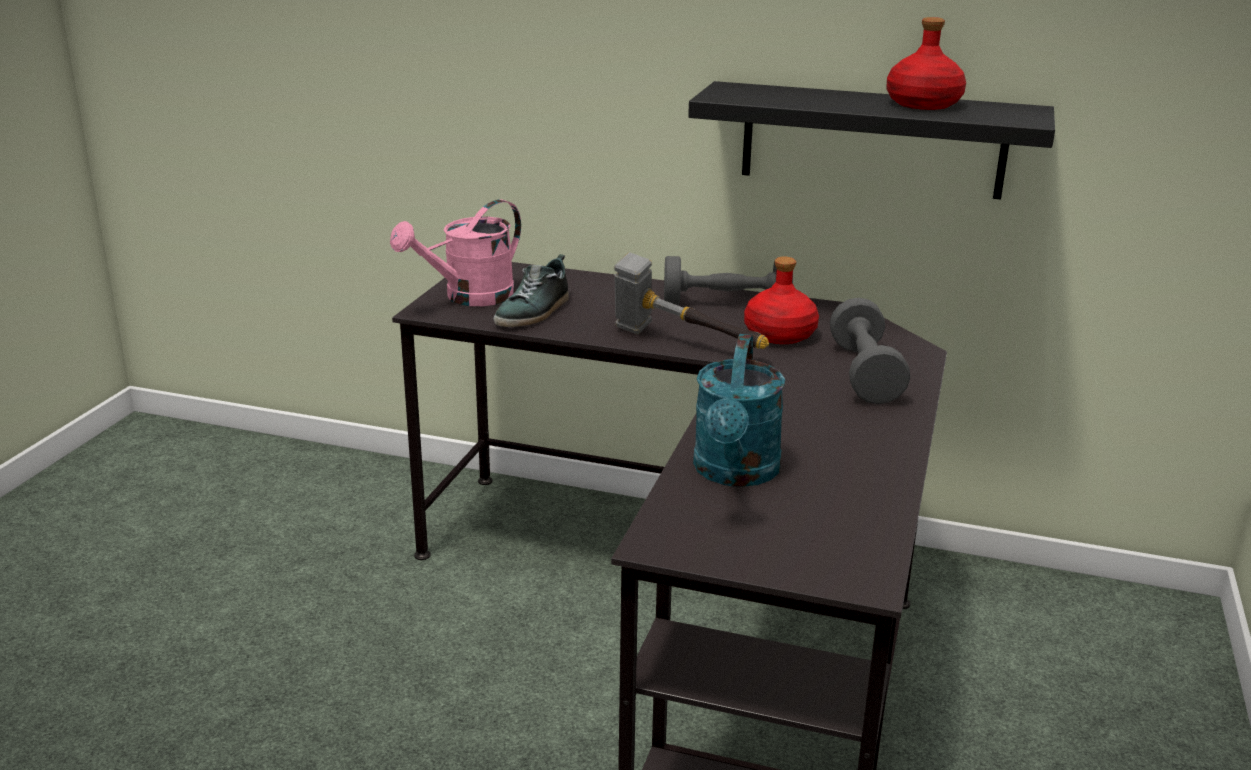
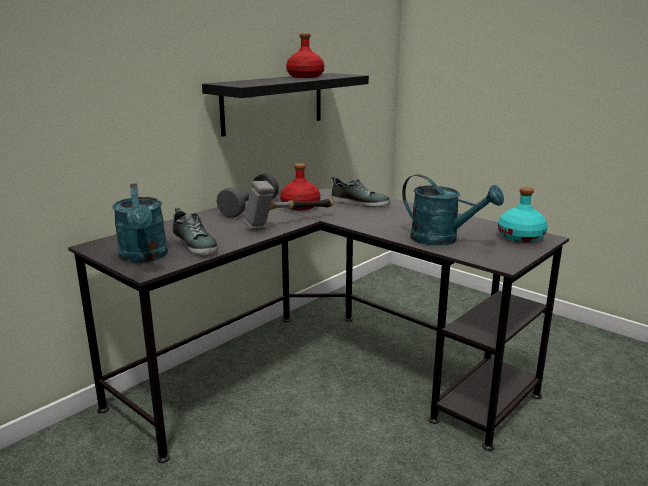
camera: 65 degrees left, 5 degrees down
(469, 298) = (144, 257): pink watering can -> turquoise watering can
(838, 552) = (521, 237): none -> turquoise bottle
(865, 374) = (360, 202): grey dumbbell -> shoe

